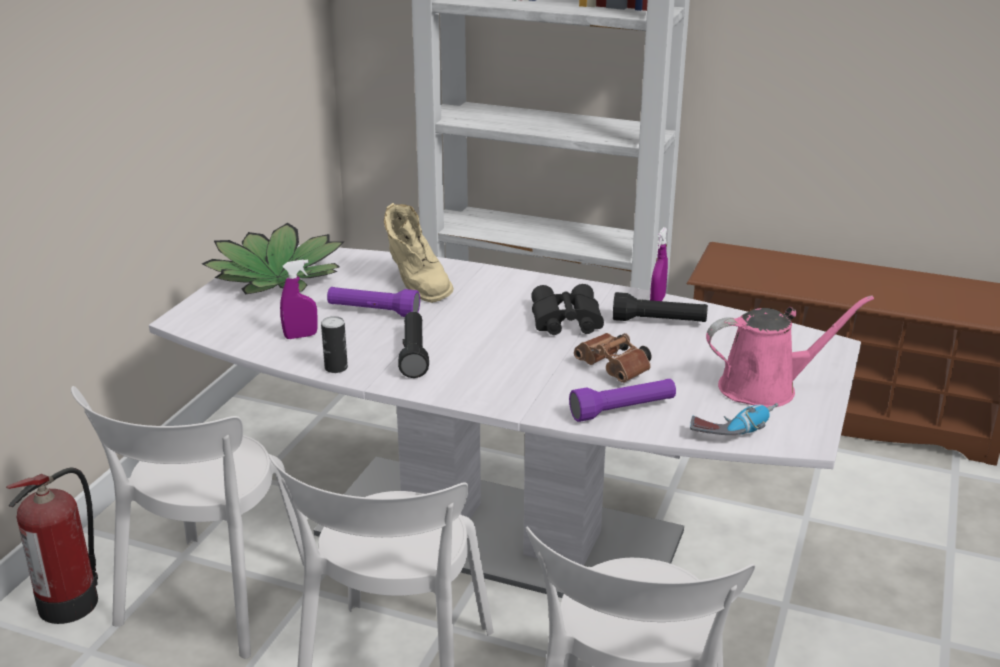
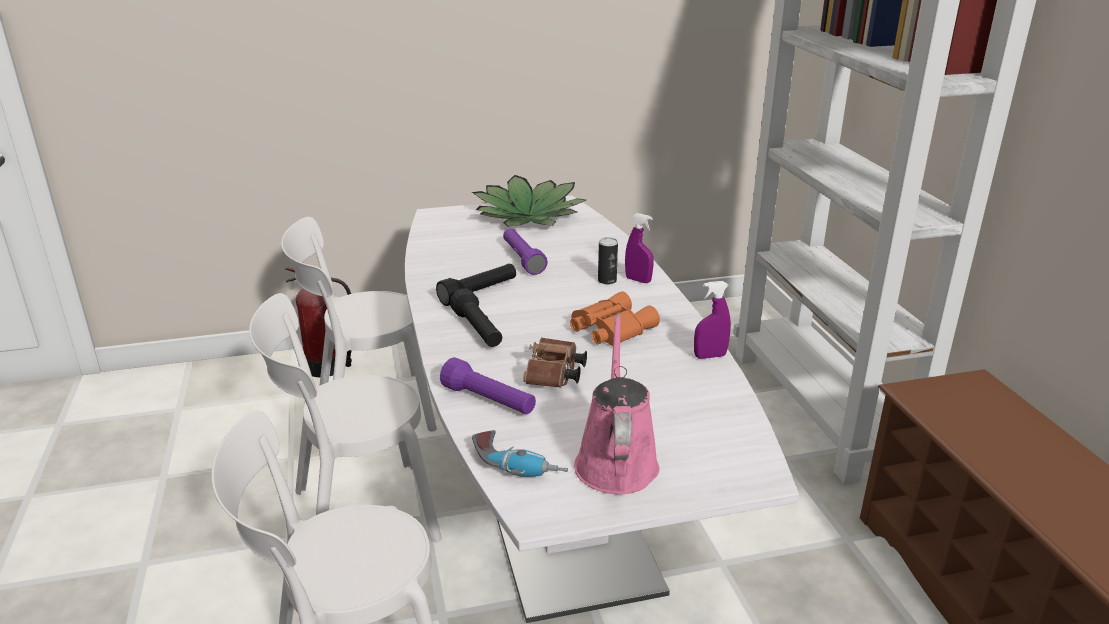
camera: 55 degrees right, 0 degrees up
(301, 336) = (457, 251): purple spray bottle -> purple spray bottle (638, 280)
(336, 368) = (427, 276): can -> can (607, 280)
(416, 286) = (584, 258): beige boot -> none
(564, 321) = (609, 329): black binoculars -> orange binoculars
(659, 322) = (670, 369): black flashlight -> black flashlight (478, 331)
(765, 387) = (616, 460): pink watering can -> pink watering can turned 135 degrees counterclockwise

